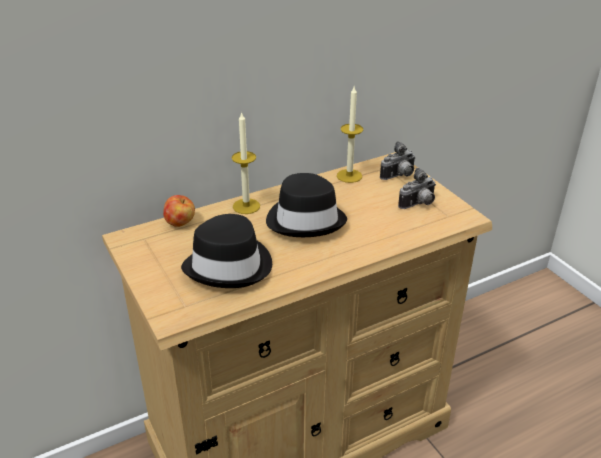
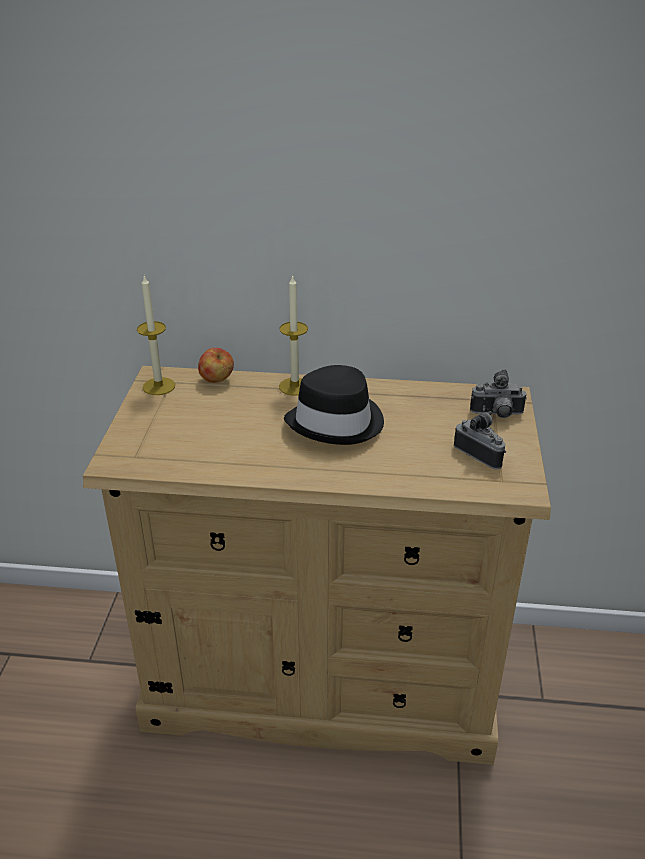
camera: 35 degrees right, 0 degrees up
(230, 266) = (214, 437): black hat -> none
(349, 176) = (439, 394): candle -> candle (159, 386)
(418, 204) = (481, 454): camera -> camera turned 135 degrees counterclockwise

